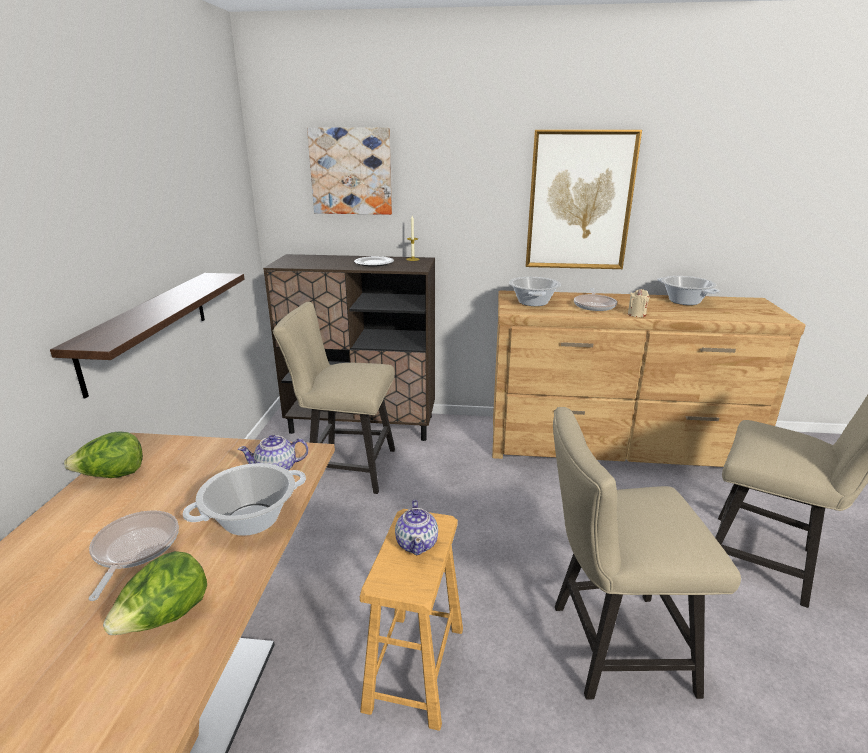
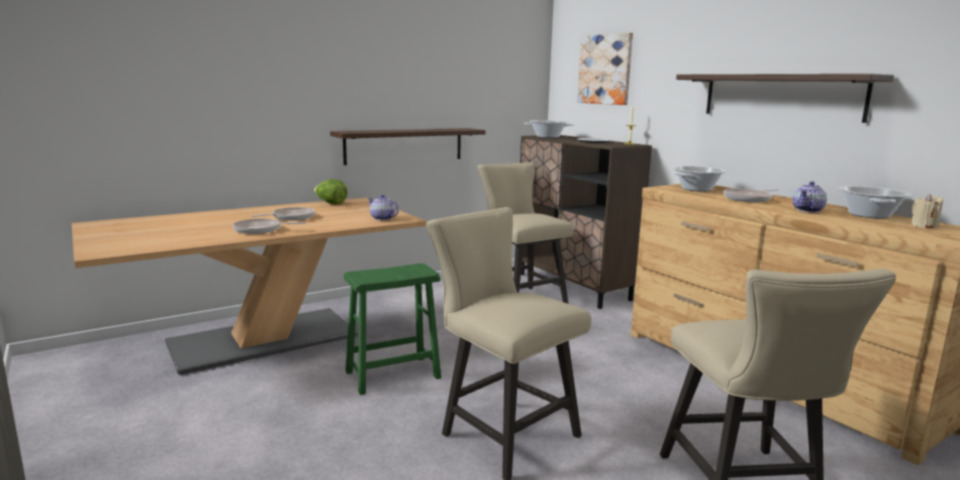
camera: 50 degrees right, 10 degrees down
(165, 618) = (260, 230): lettuce -> frying pan
(251, 519) = (337, 224): cooking pot -> cooking pot (548, 137)
(416, 667) = (393, 375): brown stool -> green stool
(417, 543) = (399, 272): teapot -> teapot (808, 210)
(579, 201) = (780, 96): picture -> shelf
(636, 314) = (768, 208): beige candle -> beige candle (923, 226)

